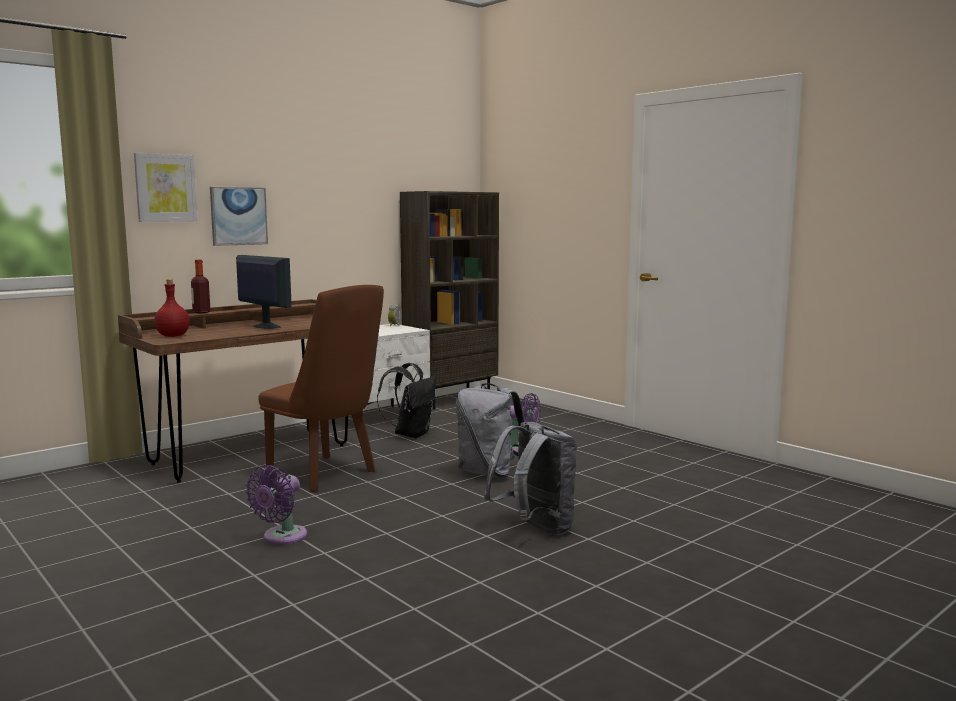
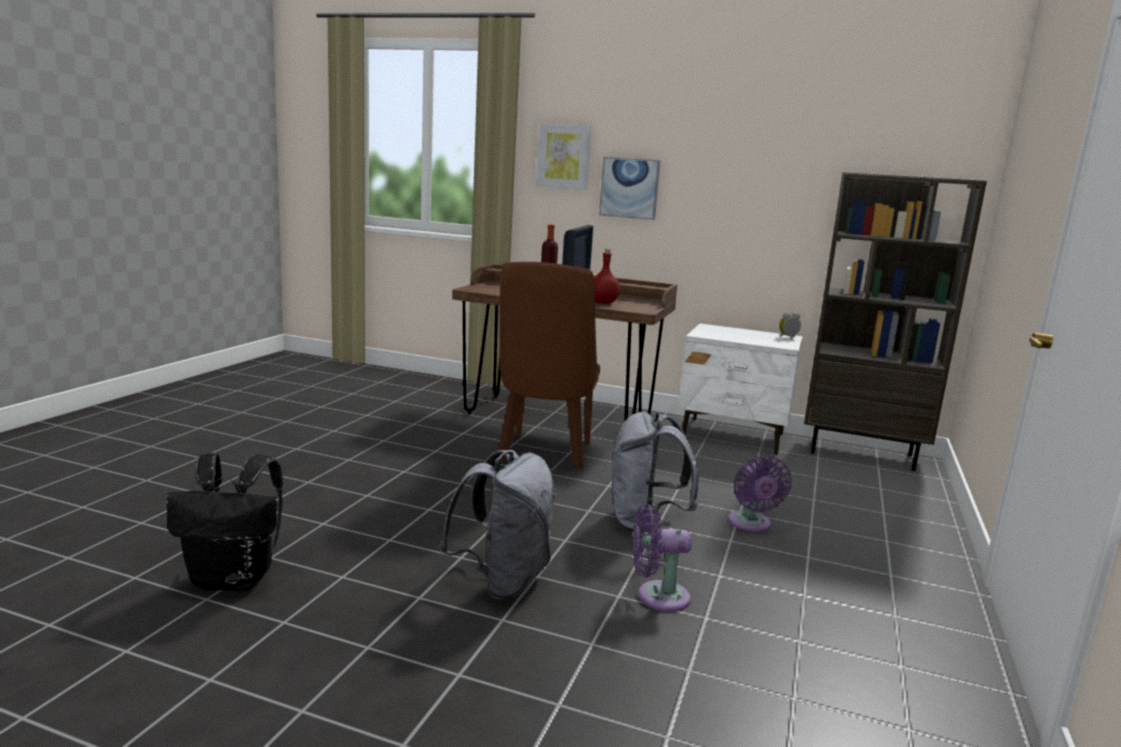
camera: 60 degrees right, 5 degrees up
(173, 336) = (493, 288): red bottle -> red bottle (603, 303)
(281, 538) = (386, 473): purple fan -> purple fan (657, 596)
(411, 434) = (709, 461): black backpack -> black backpack (234, 579)

